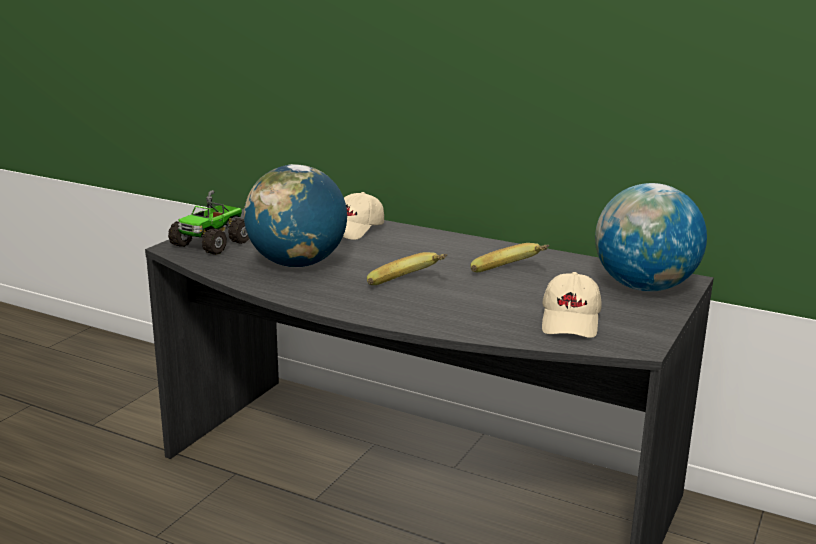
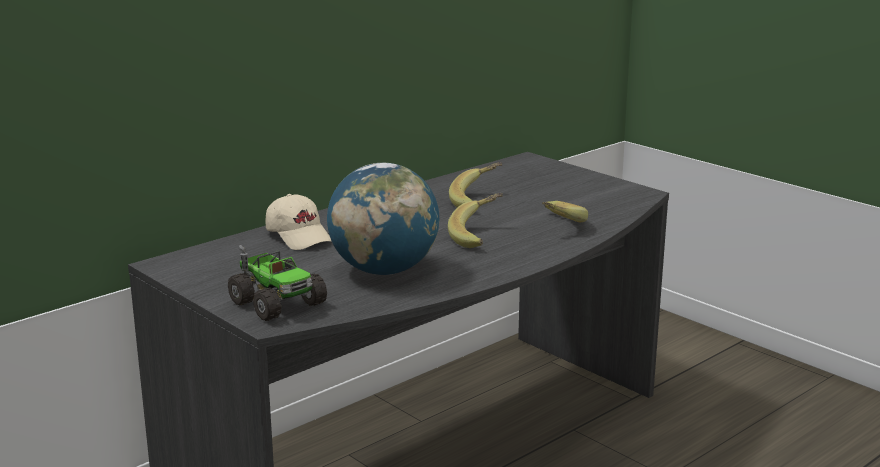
camera: 70 degrees left, 0 degrees up
(473, 312) = (555, 225): none -> banana
(571, 321) = (590, 201): beige cap -> none
(644, 287) = (536, 171): globe -> none

